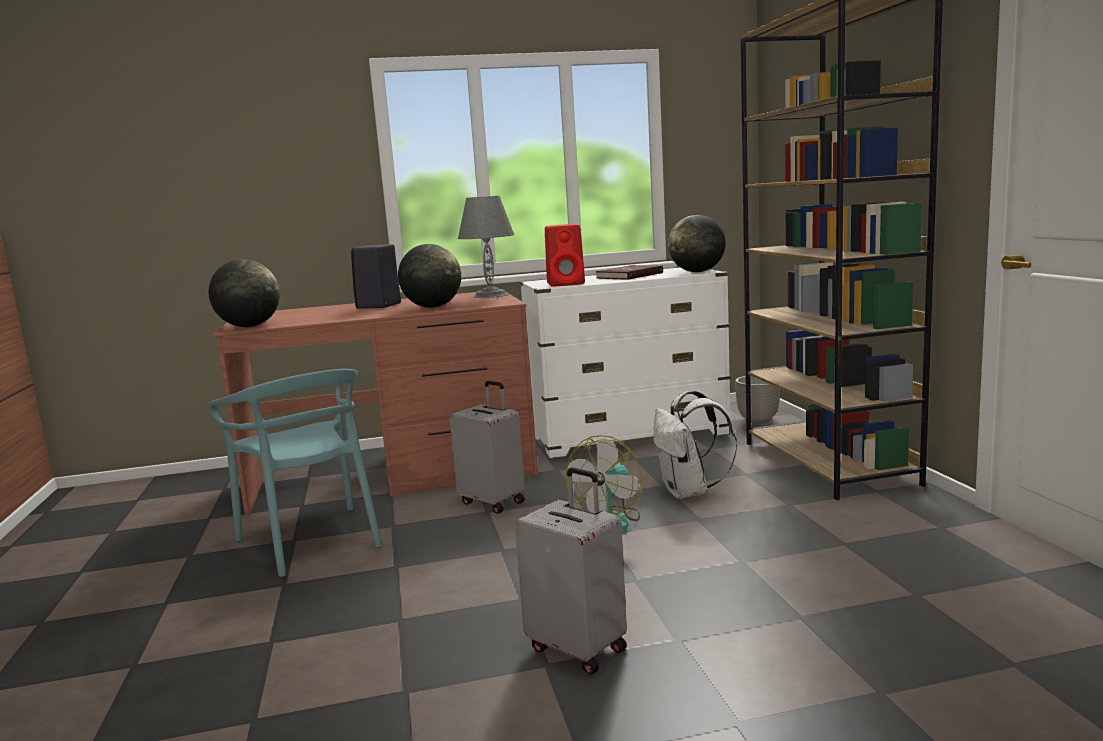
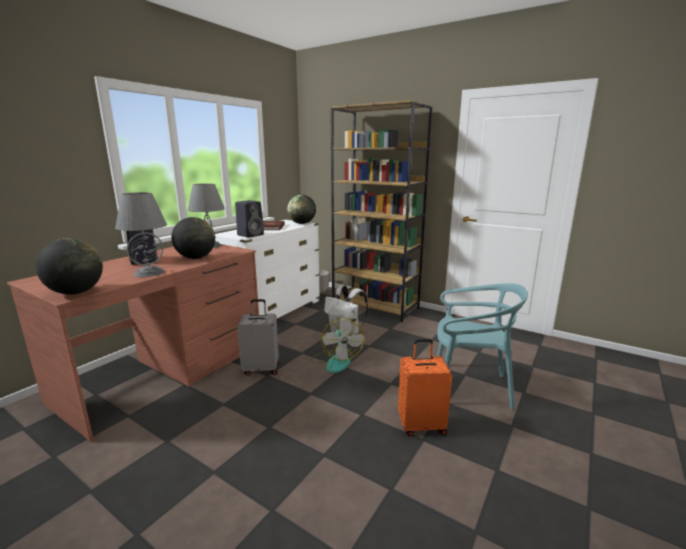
camera: 45 degrees left, 5 degrees up
(312, 540) = (182, 435): turquoise chair -> turquoise chair (469, 387)
(348, 316) = (149, 272): none -> grey table lamp
(567, 283) = (251, 235): red speaker -> black speaker
(578, 648) = (421, 425): grey suitcase -> orange suitcase

